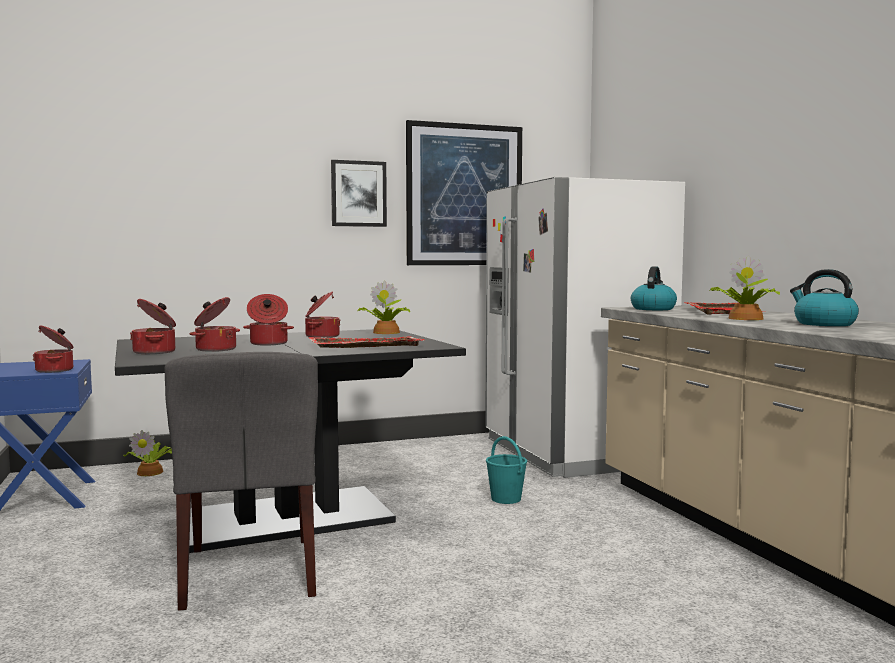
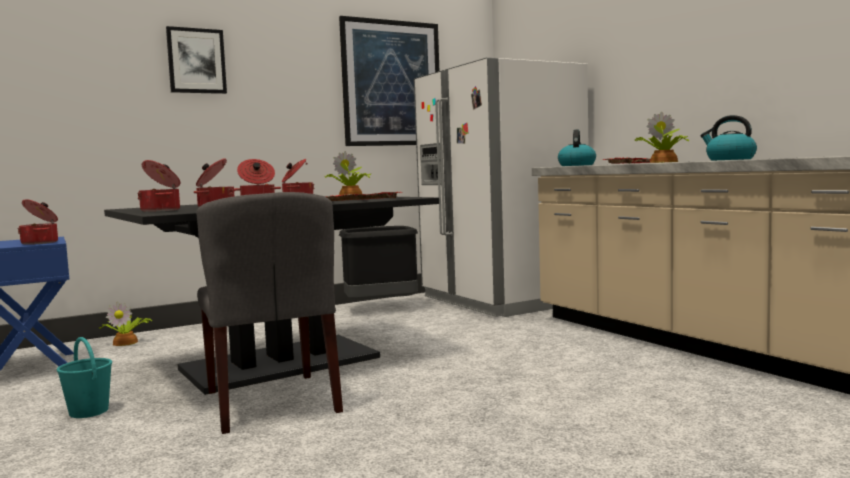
camera: 10 degrees left, 0 degrees up
(358, 194) = (300, 82): picture -> picture (196, 61)
(431, 452) = (380, 309): none -> black trash can
(506, 499) = (465, 334): turquoise bucket -> turquoise bucket (89, 412)

